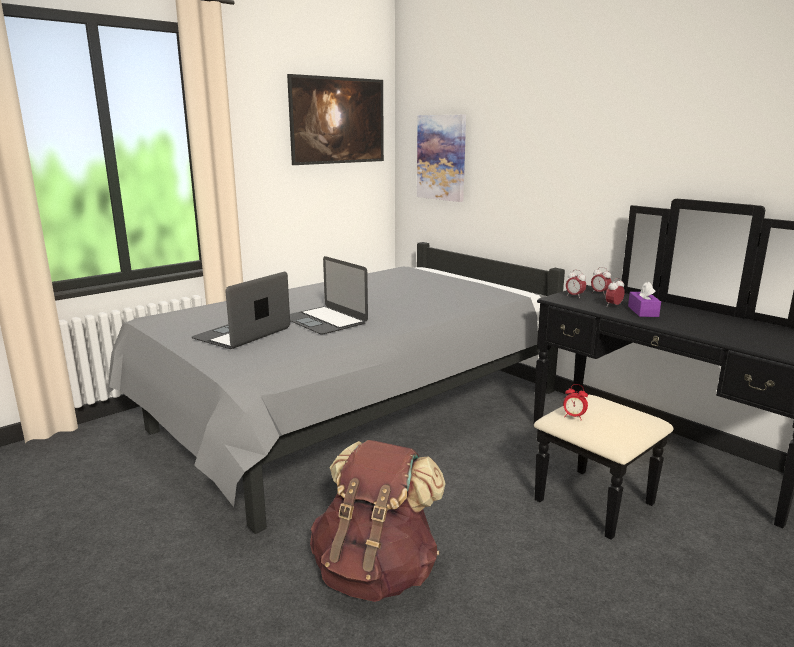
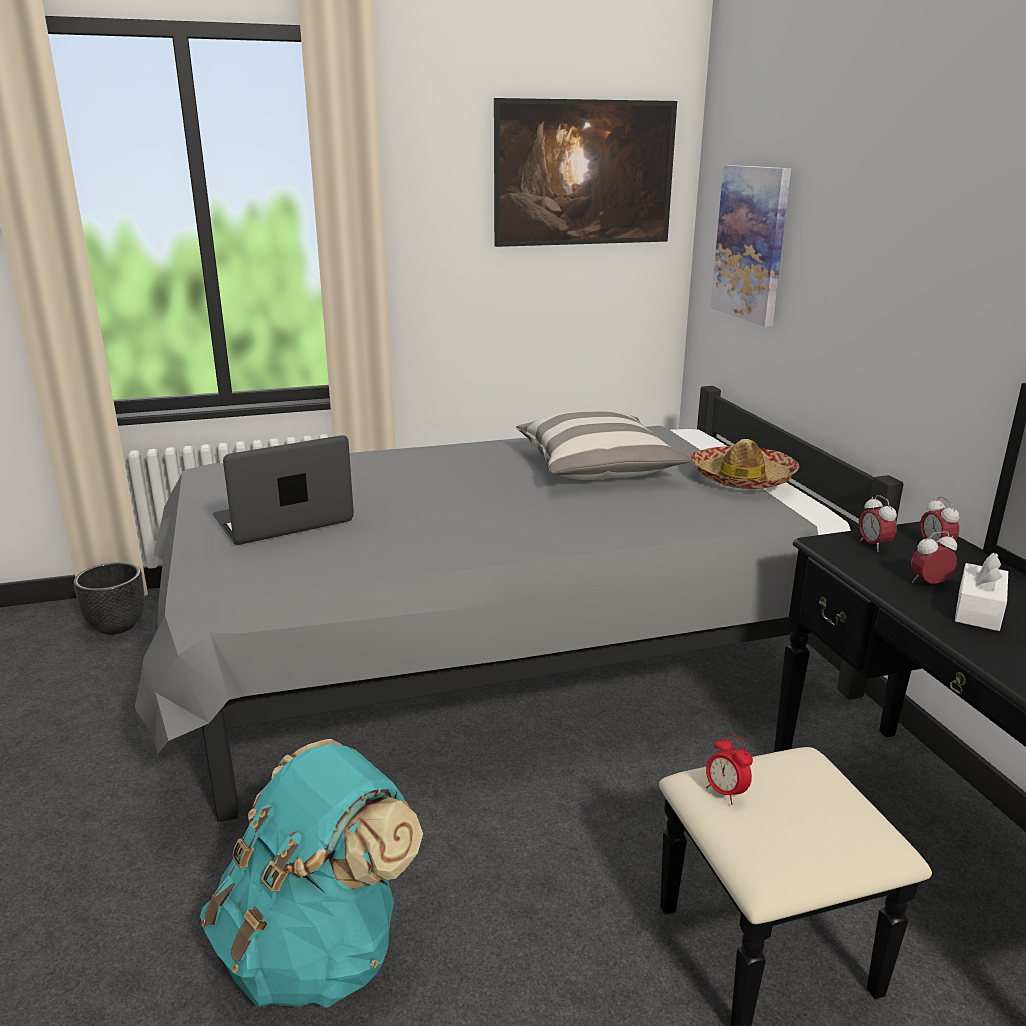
camera: 25 degrees right, 5 degrees up
(67, 451) = (117, 625): none -> black planter
(324, 320) = (417, 516): laptop -> none
(376, 572) = (318, 948): brown backpack -> turquoise backpack
(396, 287) = (597, 468): none -> pillow
(476, 282) = (742, 478): none -> hat
(643, 311) = (978, 610): purple tissue box -> white tissue box

